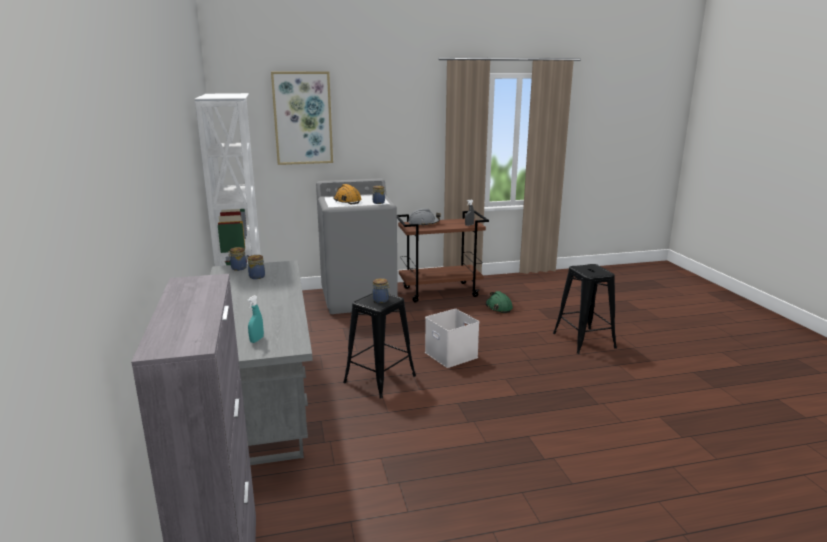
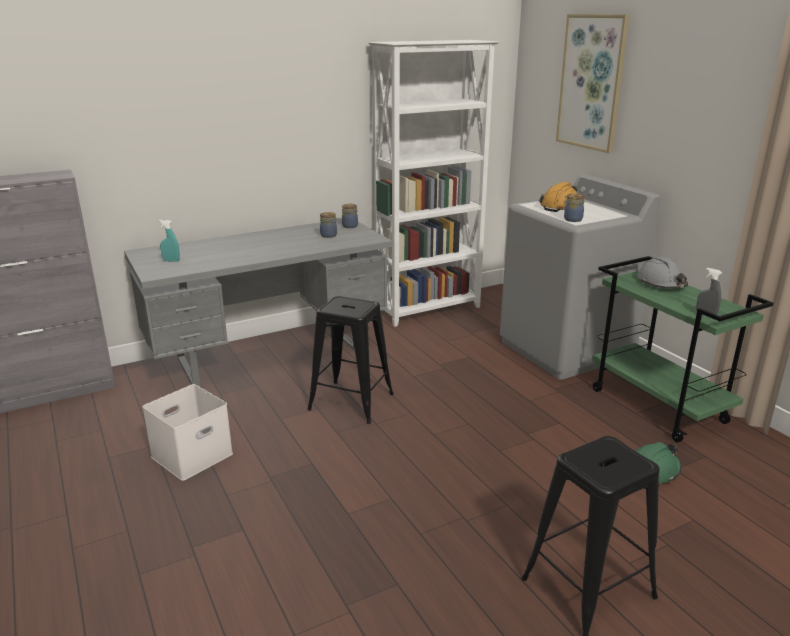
camera: 75 degrees right, 5 degrees up
(381, 300) = (347, 308): jar -> none
(440, 292) = (659, 406): brown cart -> green cart
(450, 355) = (440, 442): white storage box -> white storage box (192, 454)

